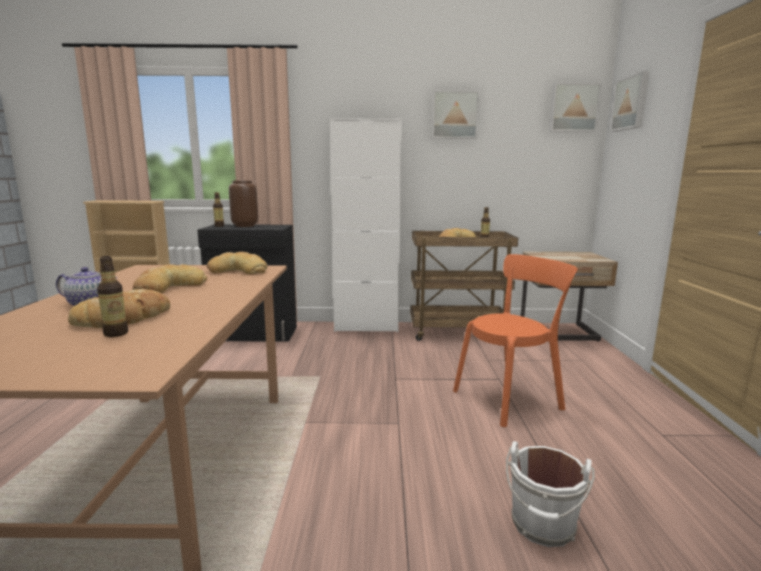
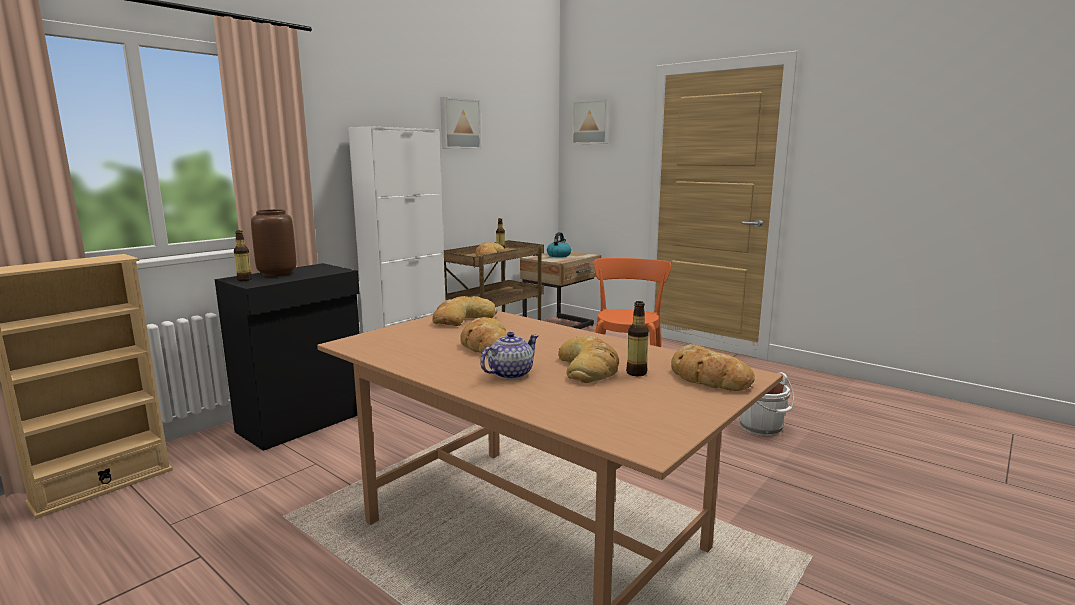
camera: 50 degrees left, 0 degrees up
(118, 359) = (707, 377): none -> bread
(567, 255) = (559, 255): none -> kettle
(573, 108) = (539, 121): picture -> none

